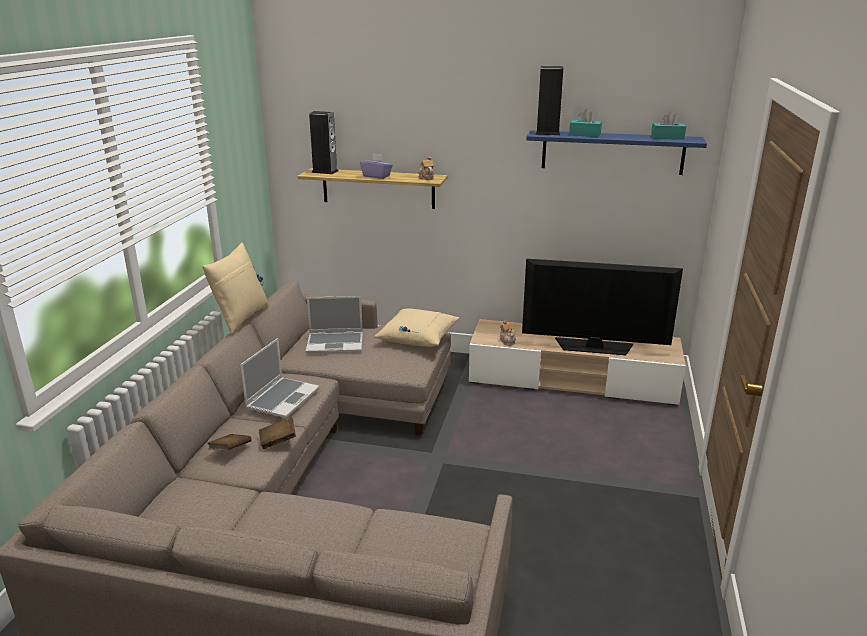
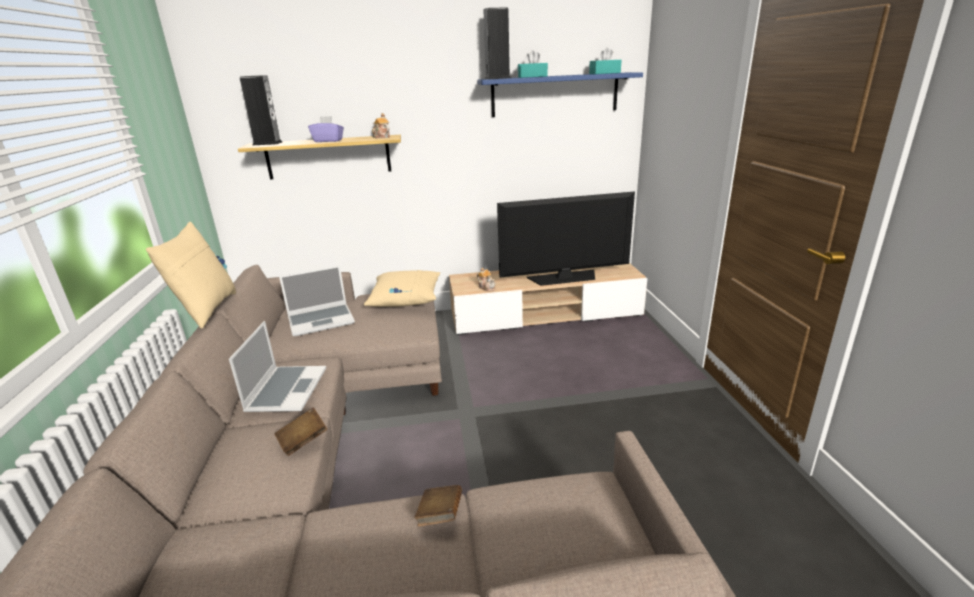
camera: 20 degrees left, 0 degrees up
(230, 450) = (244, 470): brown book -> brown book (440, 515)

